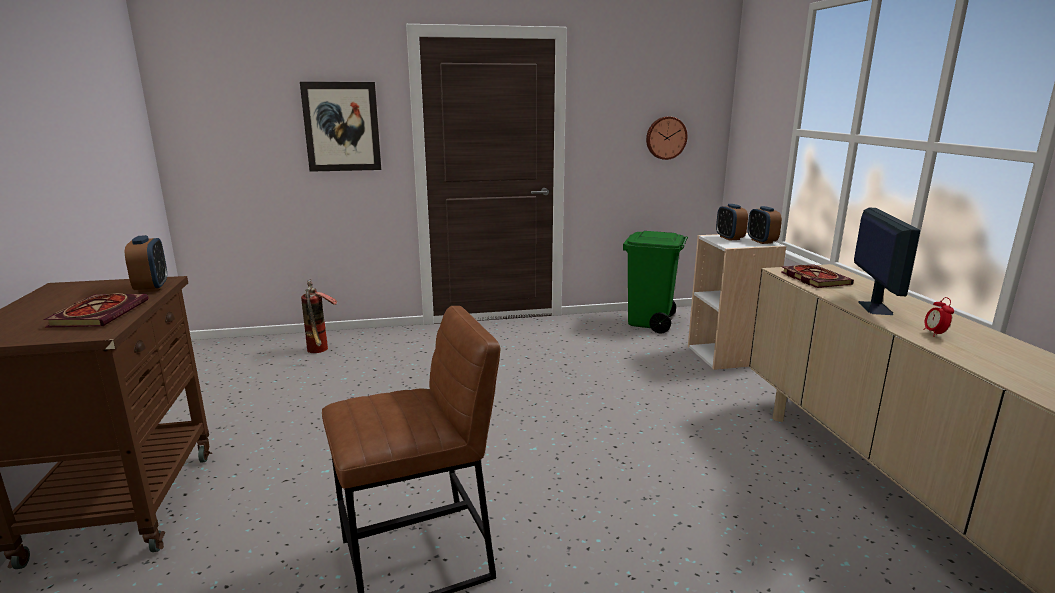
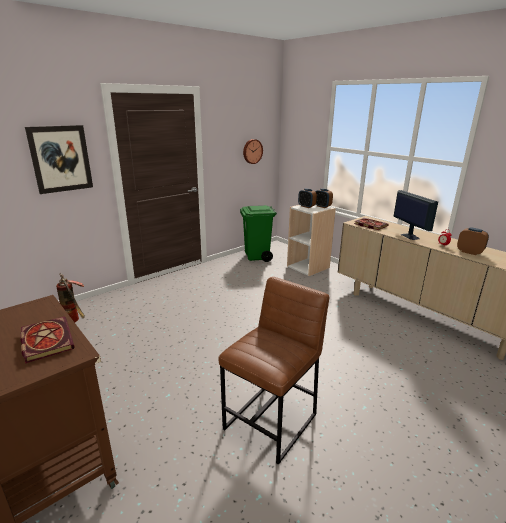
camera: 30 degrees left, 5 degrees up
(152, 287) = (45, 310): alarm clock -> alarm clock (469, 252)

